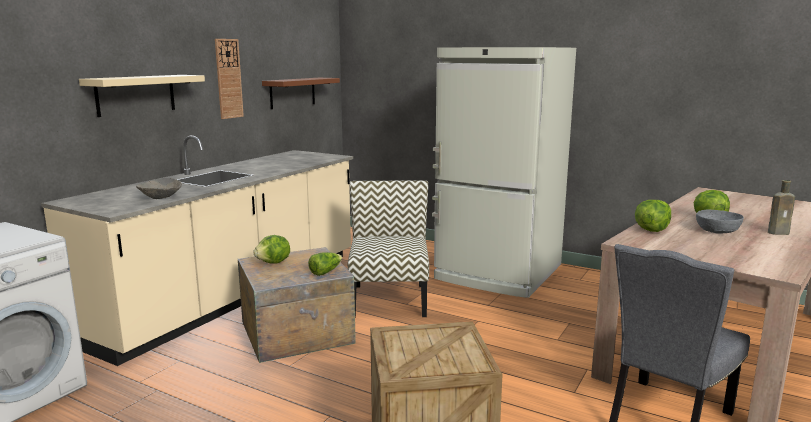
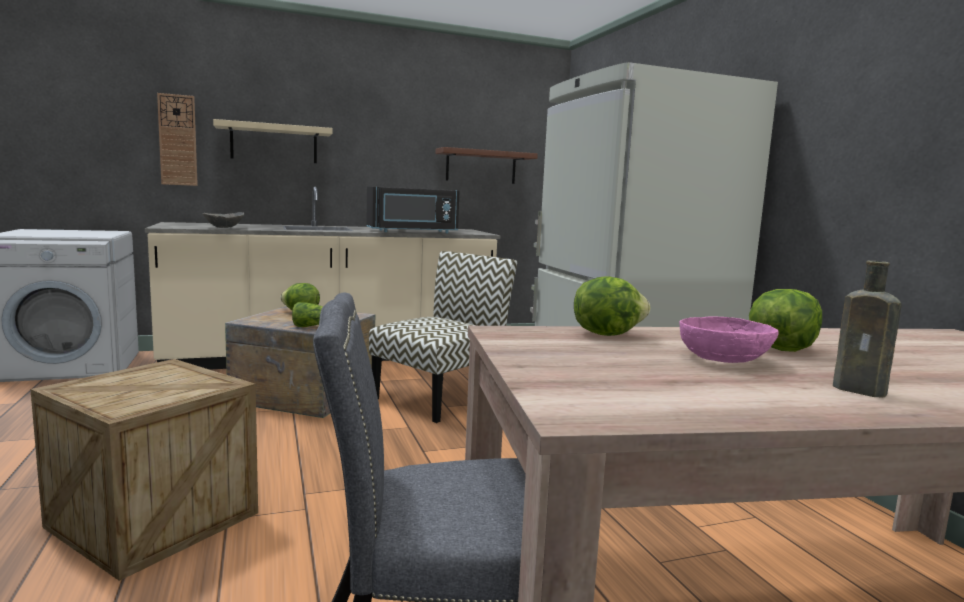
camera: 40 degrees right, 5 degrees down
(228, 79) = (389, 141): wall clock -> wall clock (178, 140)
(295, 166) = (413, 232): none -> black microwave
(717, 231) = (724, 359): grey bowl -> pink bowl

